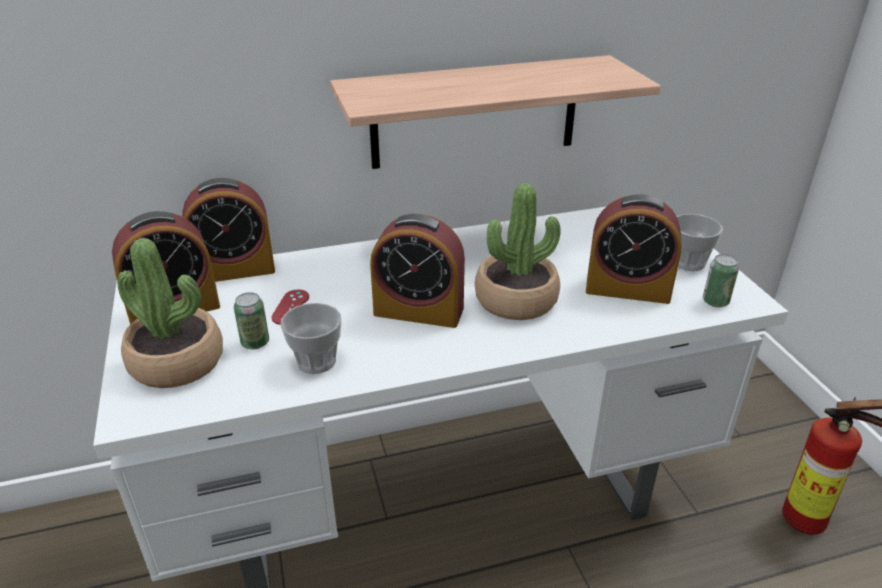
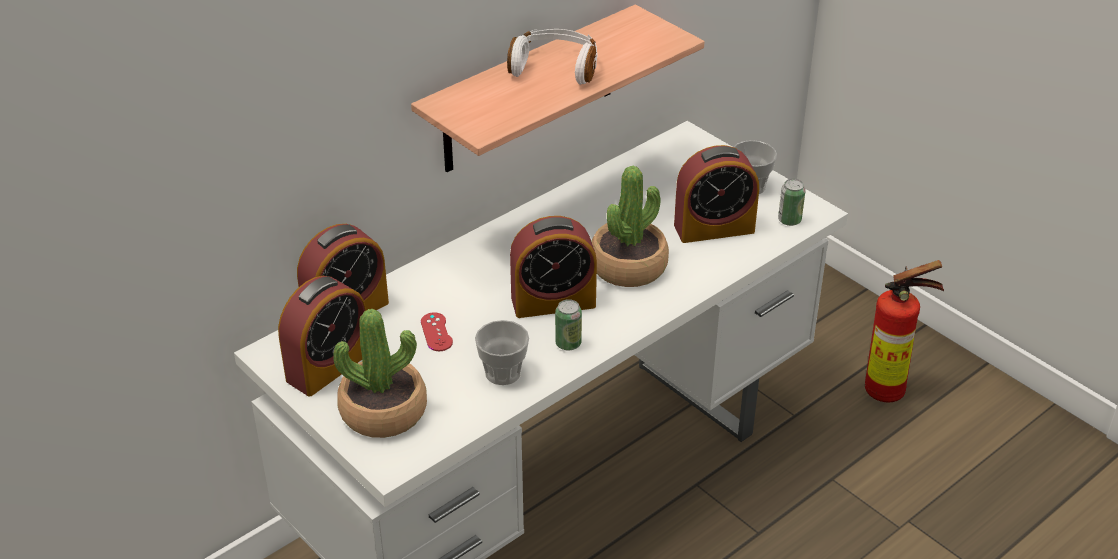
camera: 25 degrees left, 5 degrees up
(255, 342) = (435, 373): can -> can (568, 343)
(488, 79) = (555, 67): none -> white headphones

